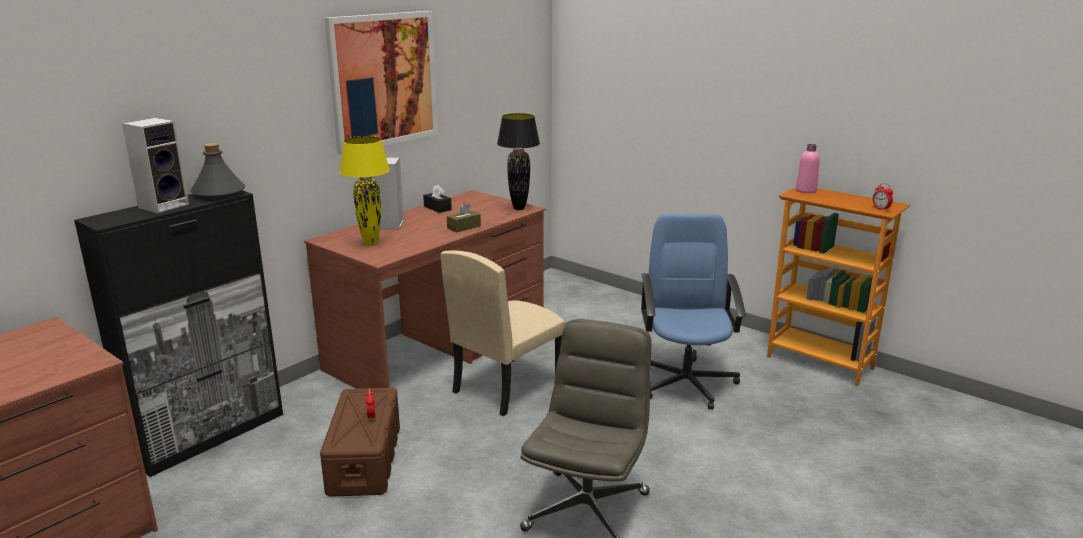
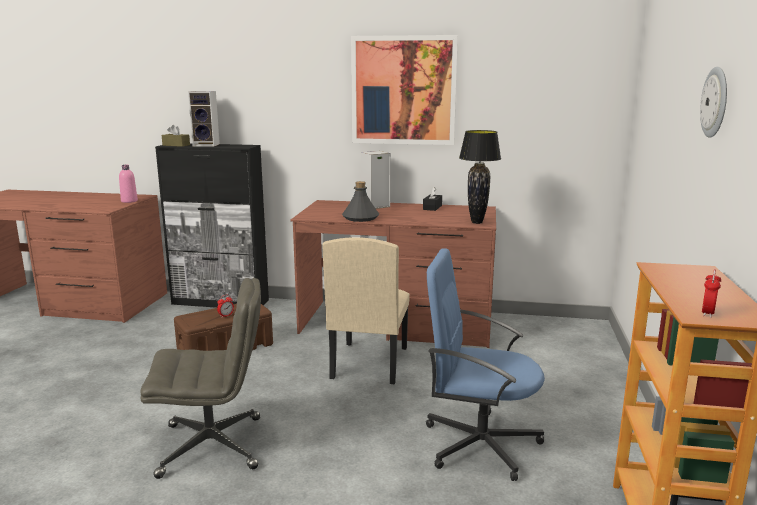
camera: 60 degrees right, 5 degrees down
(218, 194) = (240, 146): grey bottle -> grey bottle (360, 218)
(370, 244) = (330, 210): yellow table lamp -> none
(464, 227) = (402, 219): brown tissue box -> brown tissue box (176, 145)
(506, 386) = (368, 362): beige chair -> beige chair turned 90 degrees counterclockwise
(686, 382) = (479, 443): blue office chair -> blue office chair turned 135 degrees counterclockwise
(757, 74) = (715, 102): none -> wall clock
(806, 190) = (692, 270): pink bottle -> pink bottle (129, 201)

